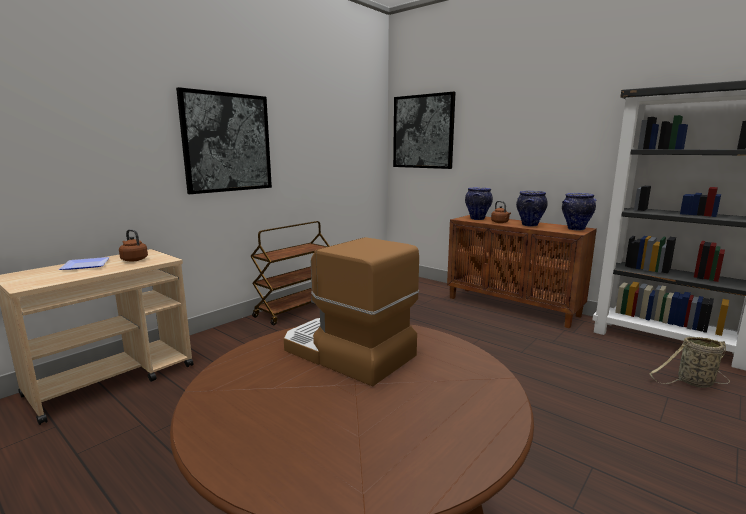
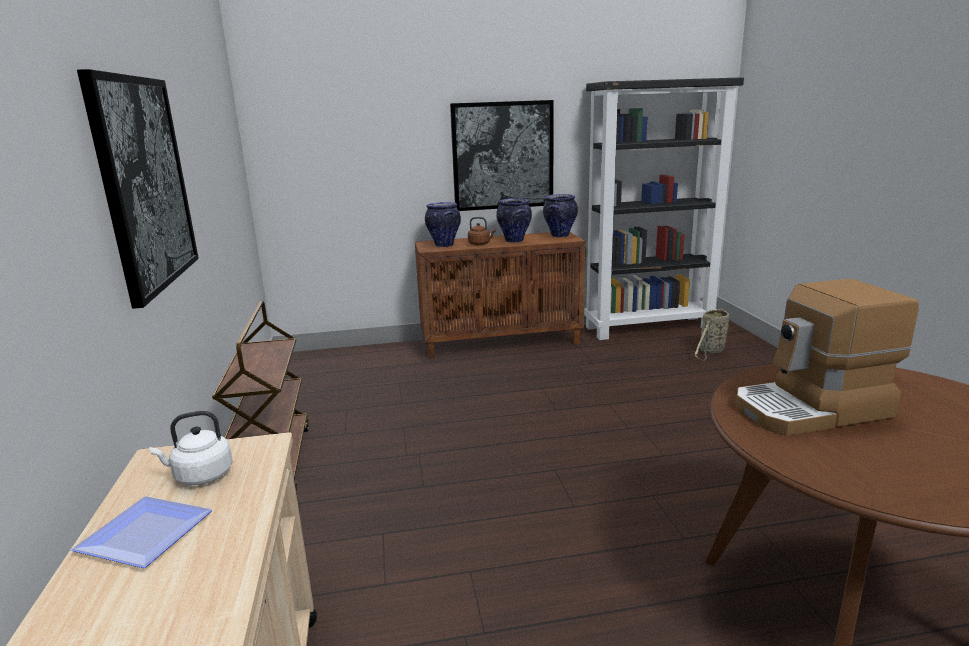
camera: 50 degrees left, 5 degrees up
(133, 259) = (200, 476): brown kettle -> white kettle
(423, 132) = (314, 127): picture -> picture (502, 156)

